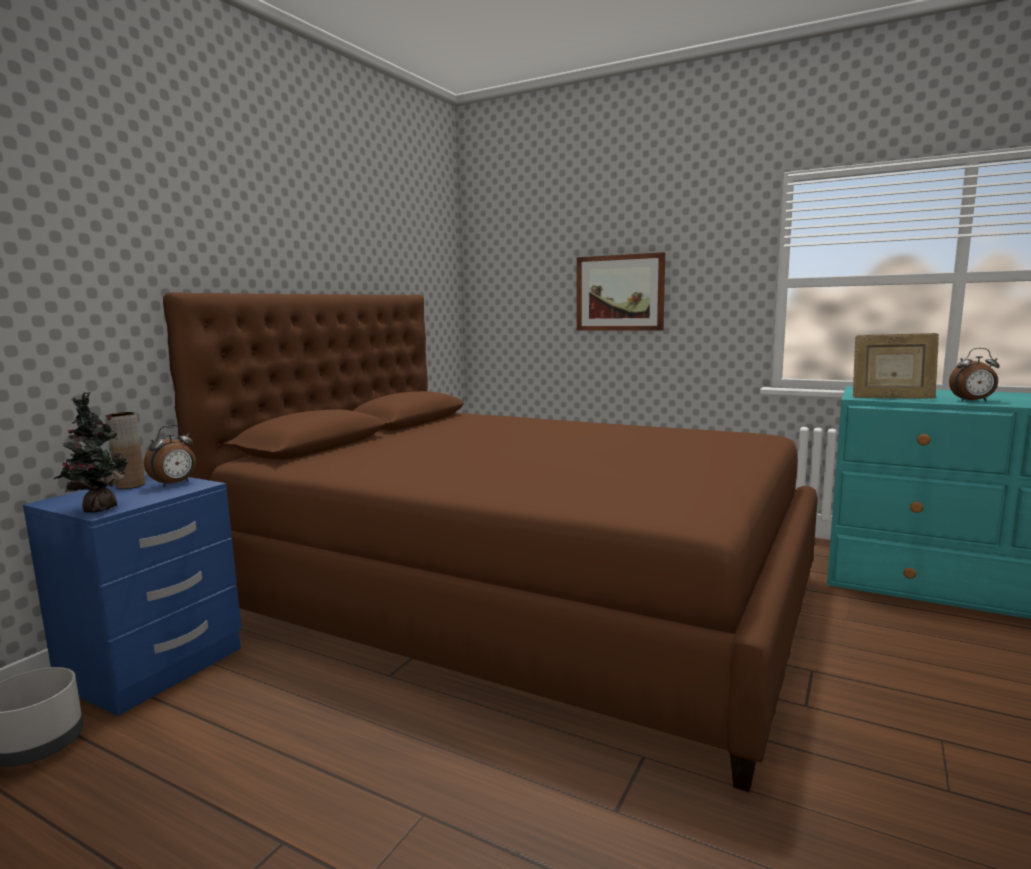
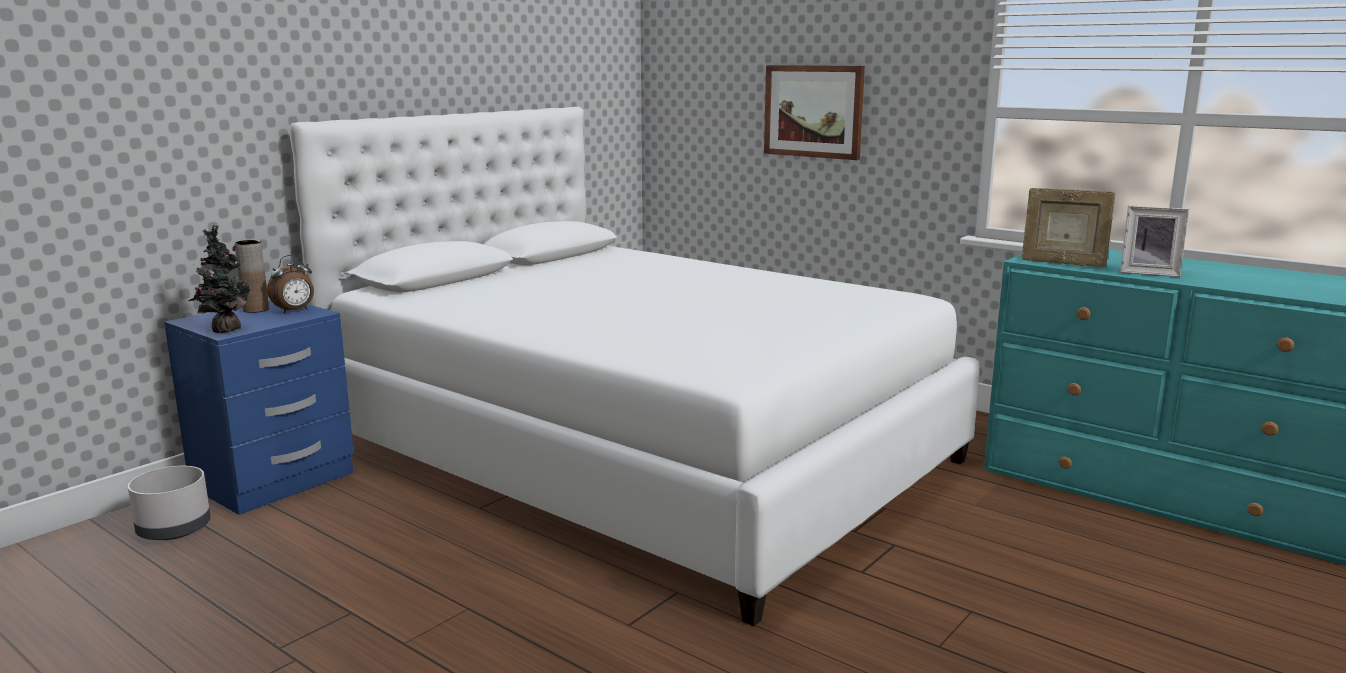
camera: 10 degrees right, 5 degrees up
(518, 597) = (638, 452): brown bed -> white bed
(973, 401) = (1149, 273): alarm clock -> picture frame

